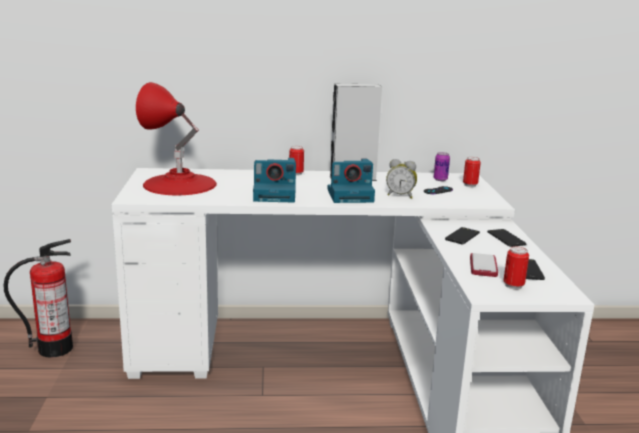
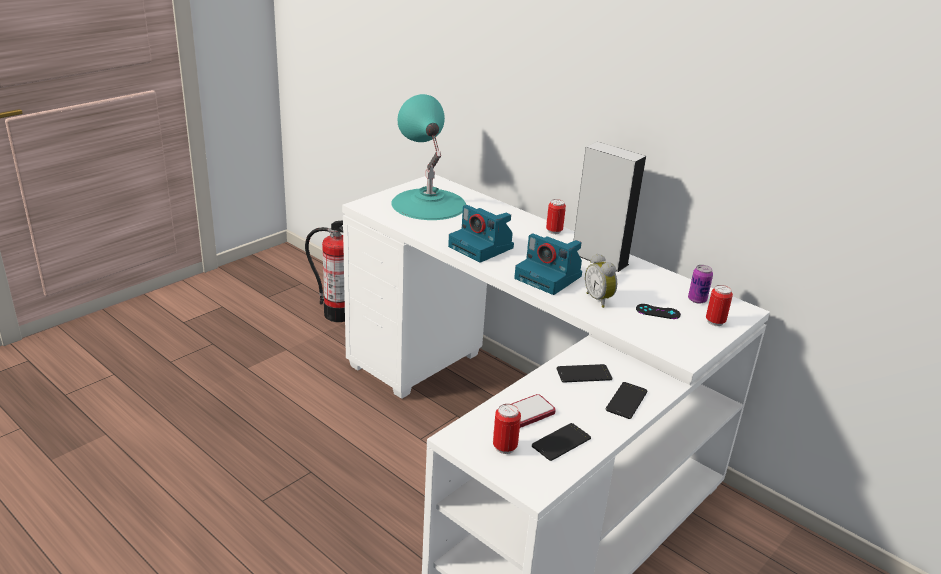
camera: 45 degrees right, 10 degrees up
(179, 184) = (428, 204): red table lamp -> turquoise table lamp

